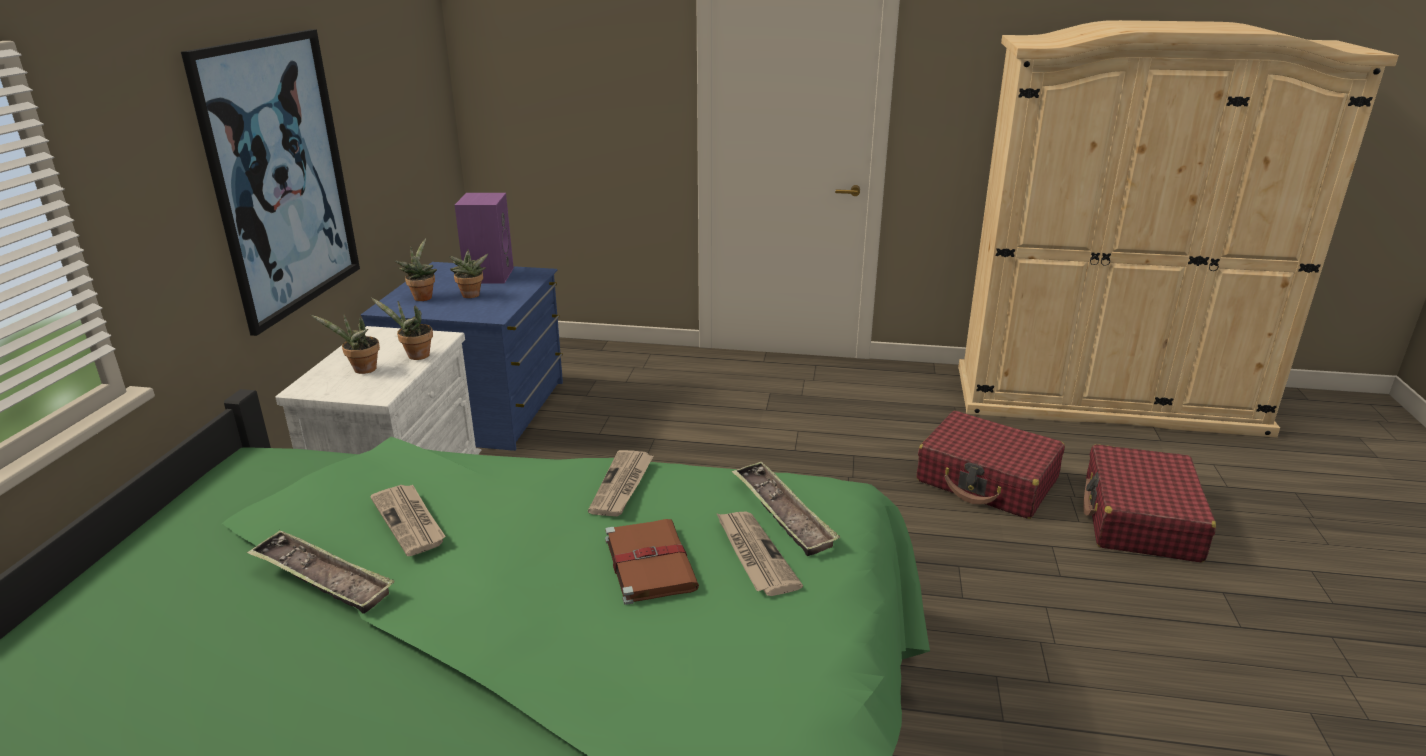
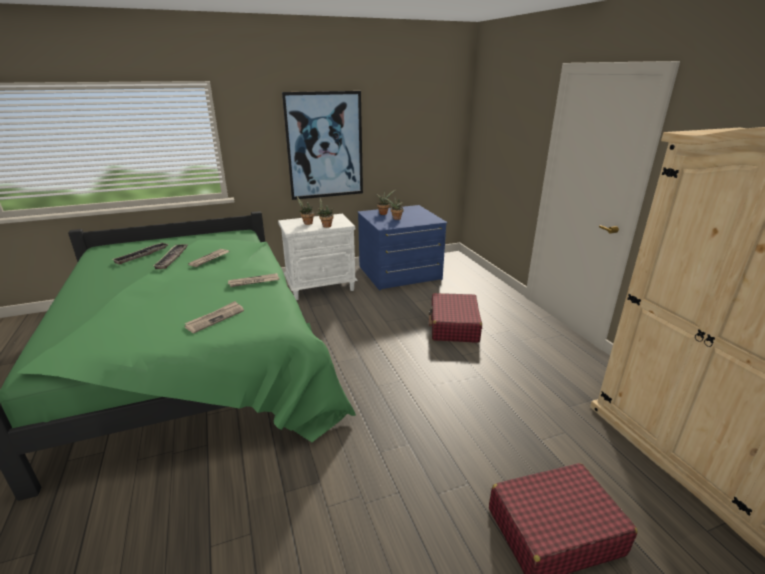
camera: 60 degrees right, 0 degrees up
(488, 275) = (420, 215): purple speaker -> none
(649, 562) = (201, 300): brown book -> none
(782, 513) = (251, 317): tray -> tray (142, 255)
(987, 480) = (515, 435): red suitcase -> red suitcase (454, 326)

